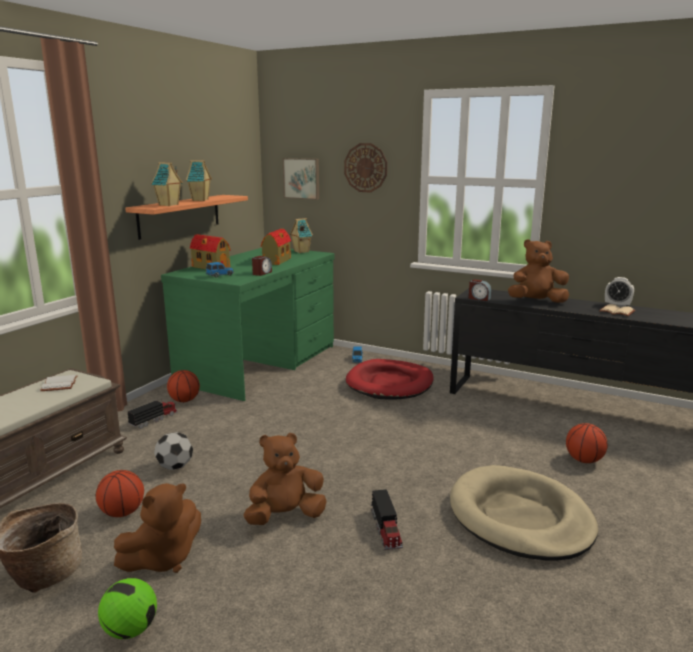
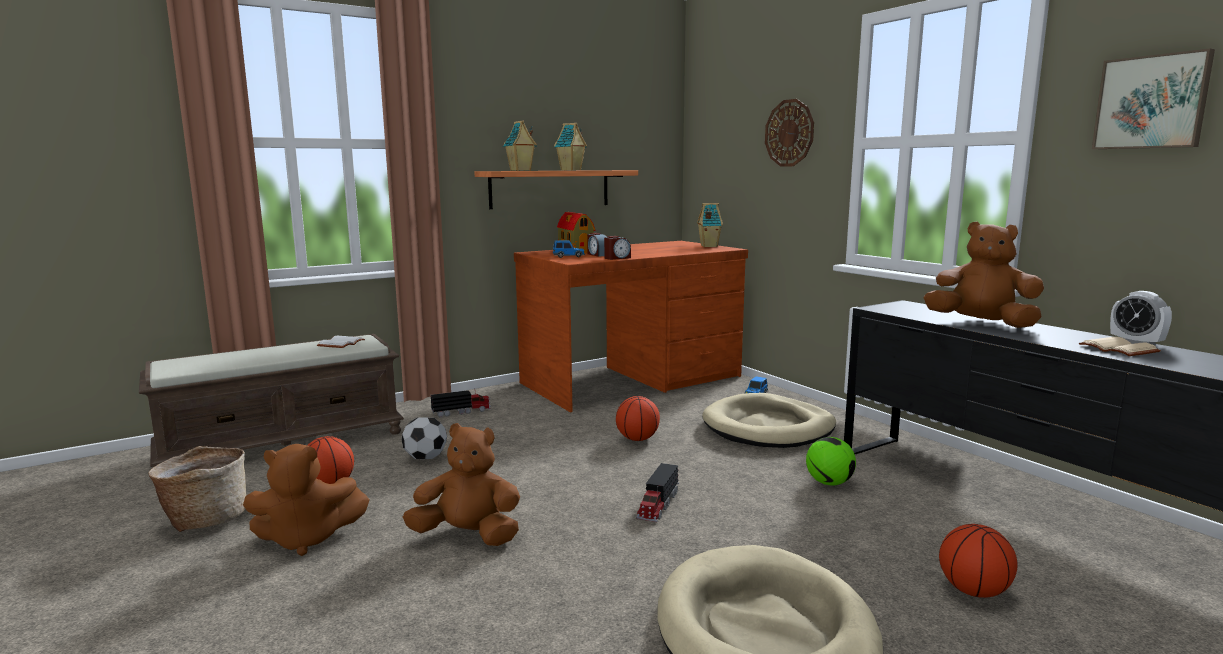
camera: 30 degrees right, 5 degrees down
(130, 630) = (199, 593): football -> football (829, 483)
(184, 400) = (511, 400): basketball -> basketball (637, 439)
(260, 364) = (633, 380): green desk -> brown desk
(276, 261) = (659, 251): toy house -> none
(302, 178) = (721, 153): picture -> picture (1151, 102)
(386, 529) = (561, 586): toy truck -> toy truck (658, 505)
(390, 383) = (768, 427): red dog bed -> beige dog bed
(479, 298) = (889, 311): alarm clock -> alarm clock (597, 255)

